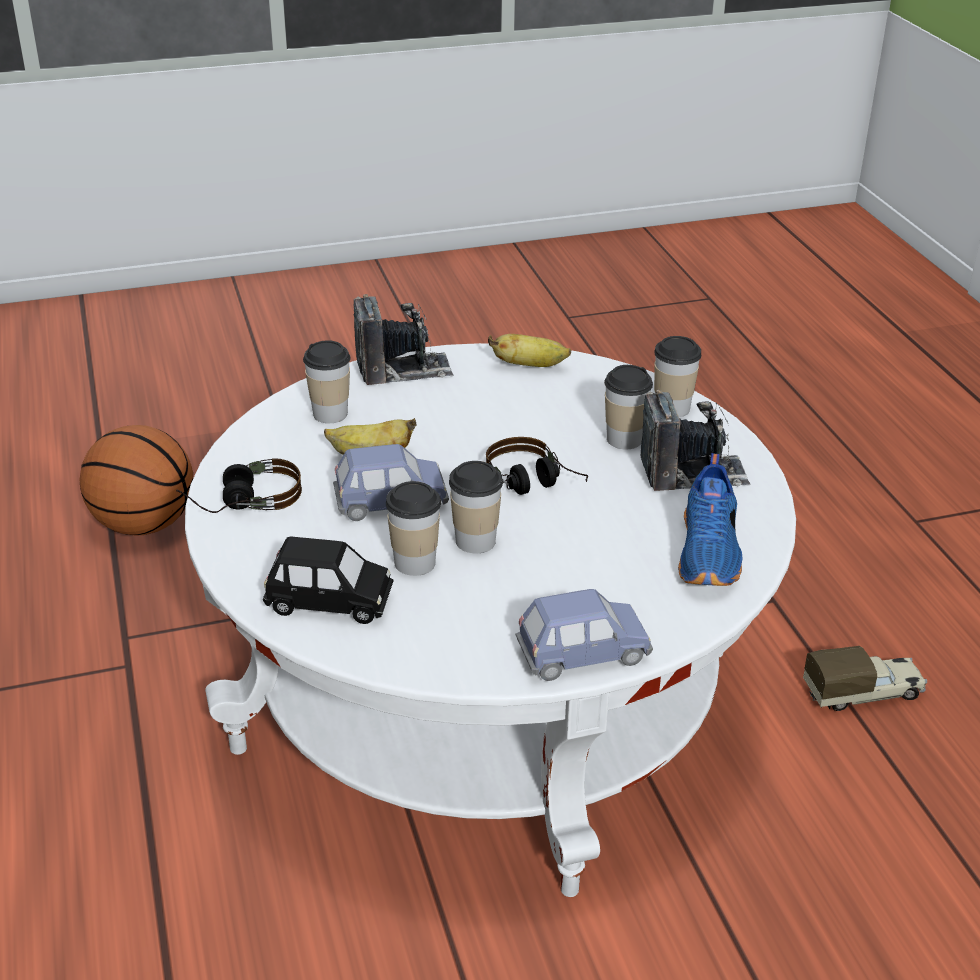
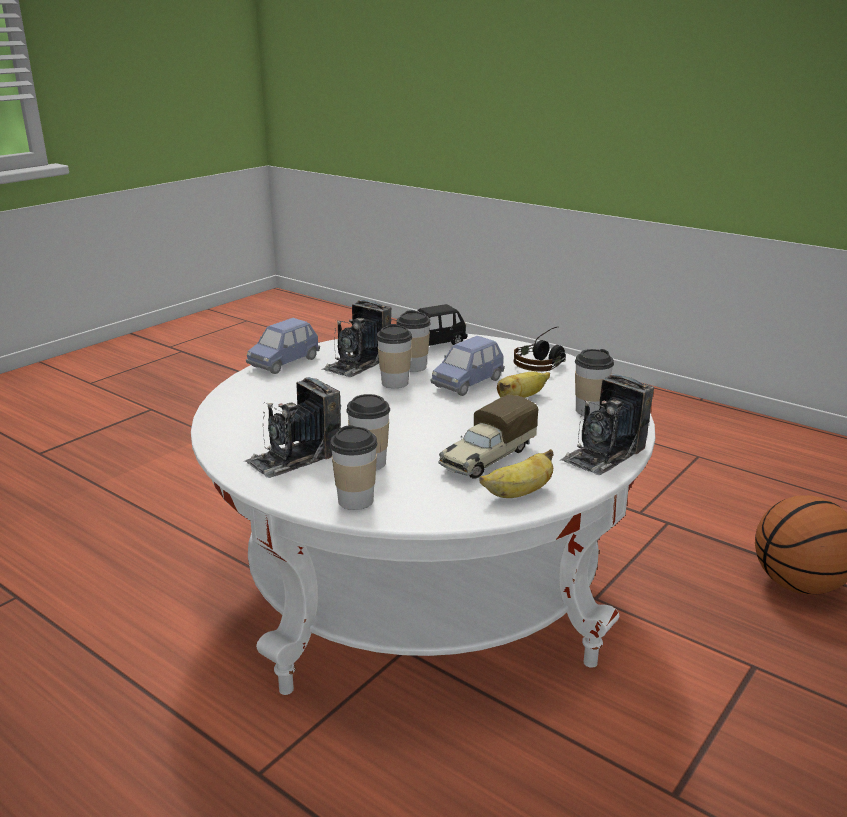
camera: 145 degrees right, 10 degrees down
(480, 604) = (357, 363): none -> camera
(536, 485) = (396, 416): headphones -> none
(710, 552) = (247, 418): blue shoe -> none
(864, 693) = (142, 712): toy truck -> toy truck (486, 458)

